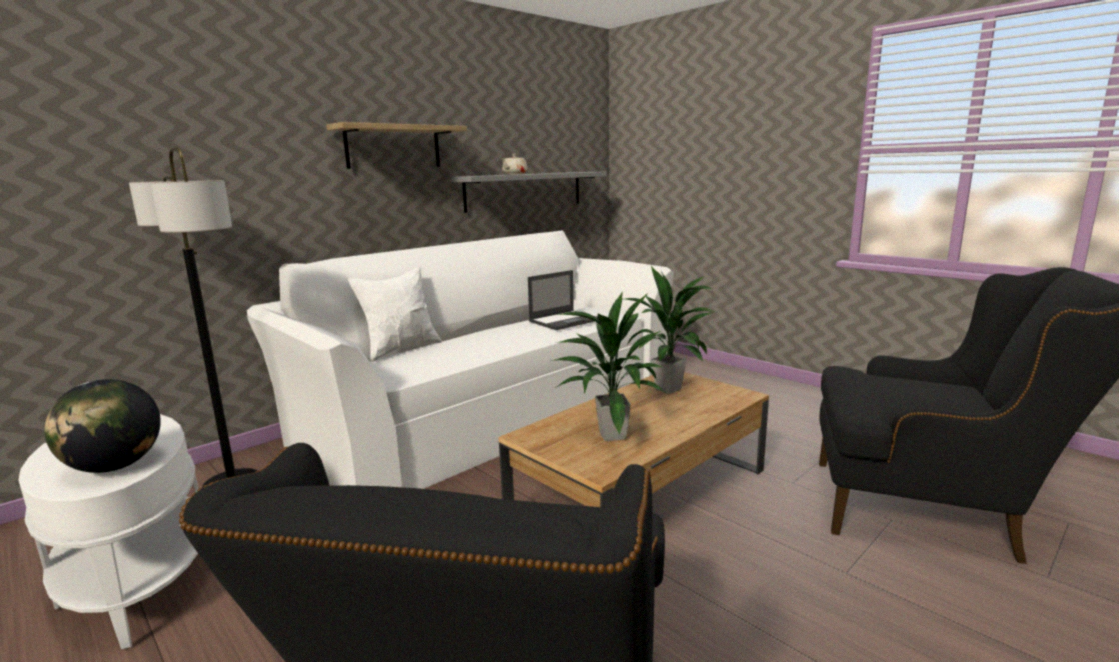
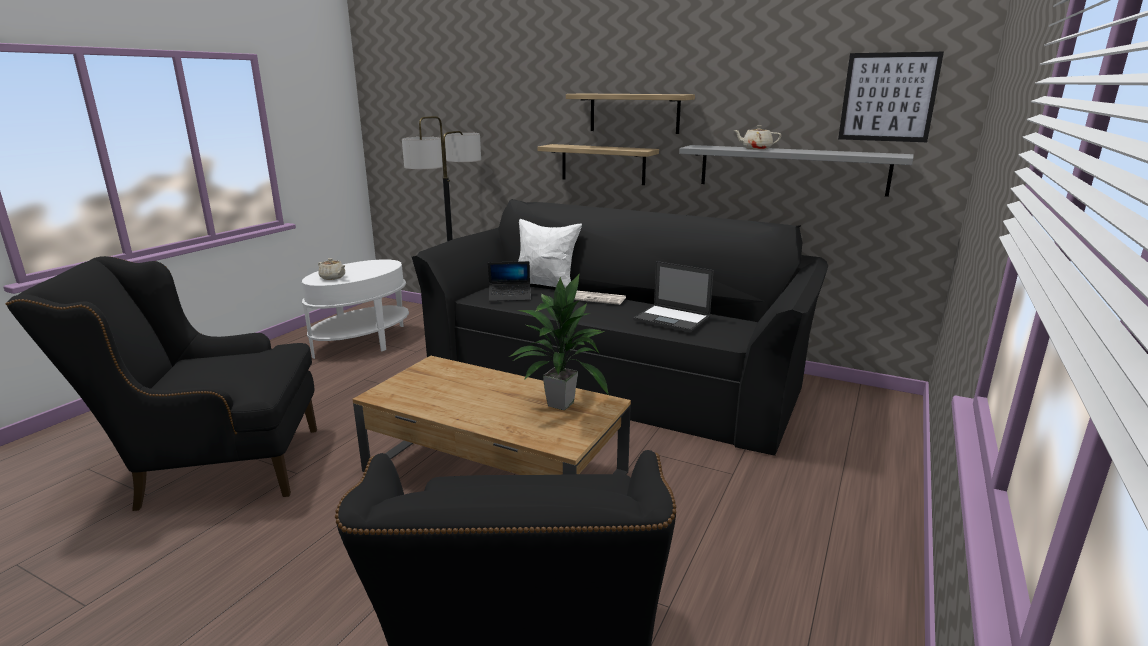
camera: 70 degrees right, 5 degrees up
(115, 467) = (333, 278): globe -> beige teapot
(366, 206) = (603, 164): none -> shelf
(421, 363) = (510, 296): none -> laptop
(484, 333) = (597, 298): none -> newspaper
(487, 411) = (617, 375): white sofa -> black sofa
(569, 132) = (888, 97): none -> picture
(610, 435) = (440, 391): potted plant -> none

